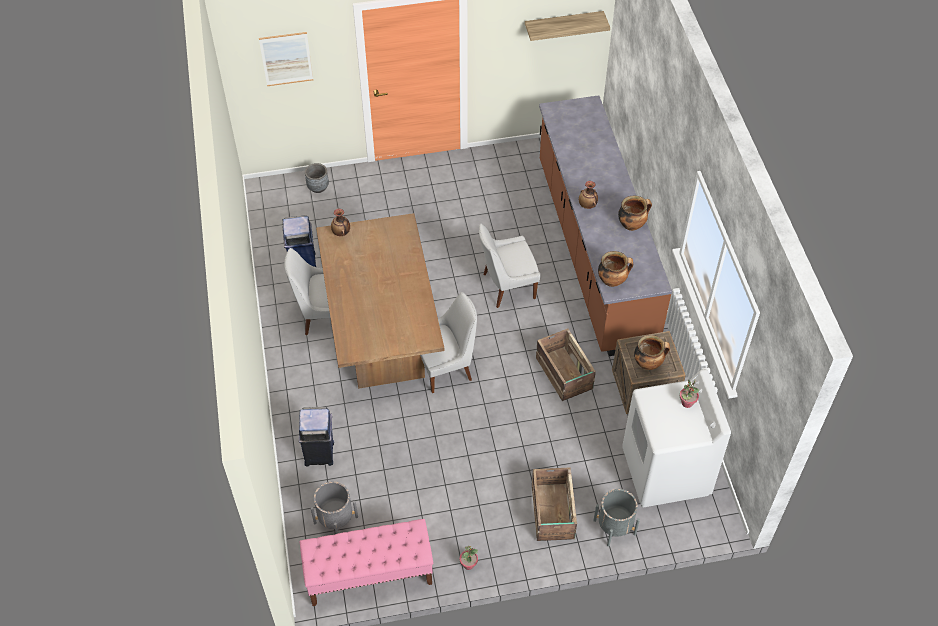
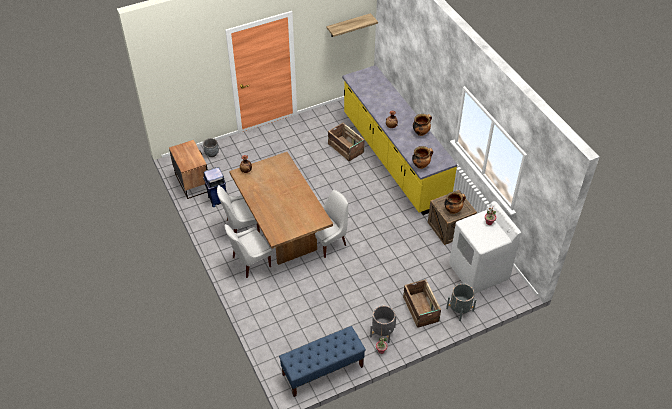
camera: 15 degrees left, 5 degrees down
(275, 227) = (192, 182): none -> nightstand
(286, 59) = (186, 72): picture -> none
(320, 453) = (267, 307): blue trash can -> none
(336, 520) = (290, 343): grey planter -> grey planter (382, 332)
(369, 575) = (322, 371): pink bench -> blue bench
(506, 286) = (348, 188): white chair -> white chair (250, 262)
(564, 374) = (400, 230): crate -> crate (346, 148)
(593, 251) = (393, 158): brown counter -> yellow counter

